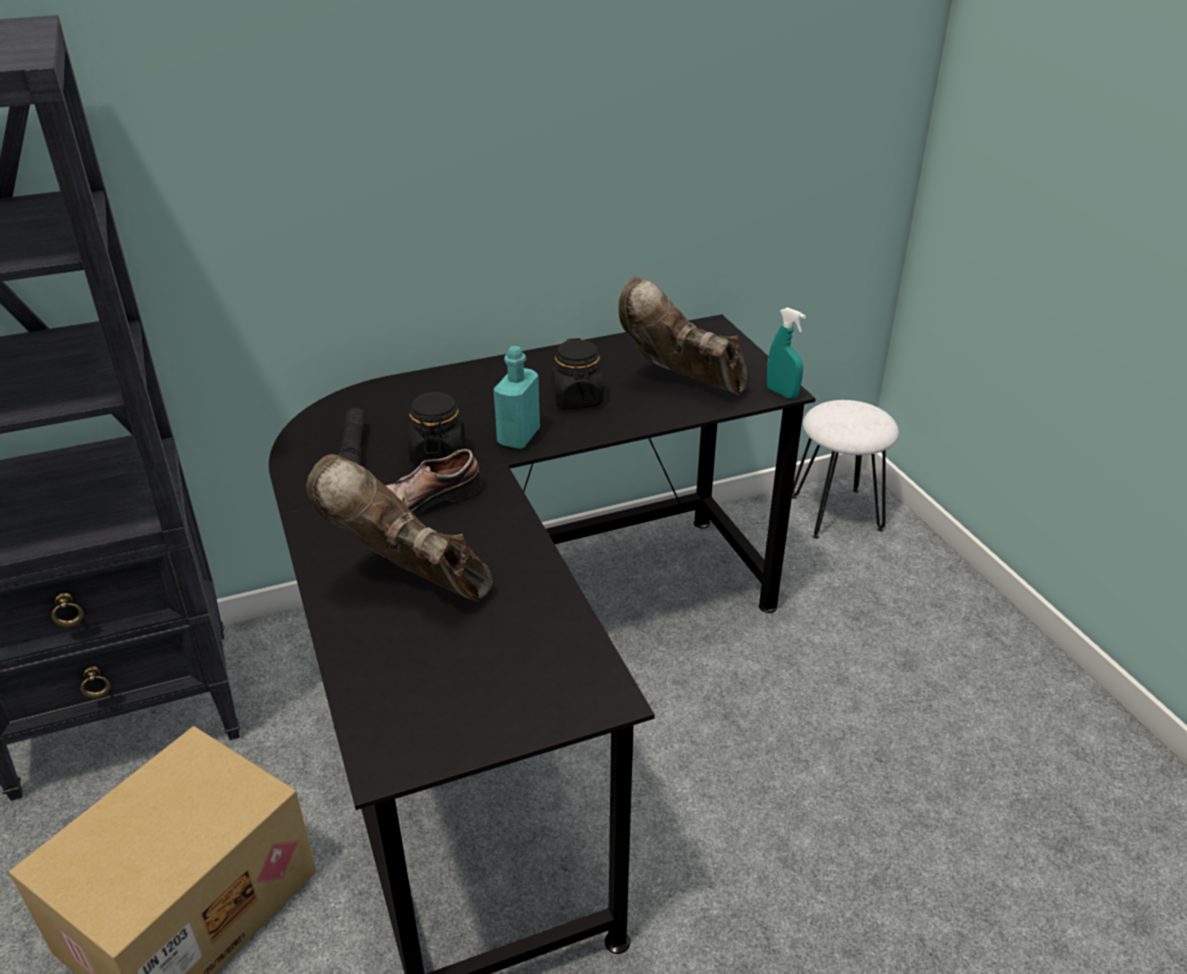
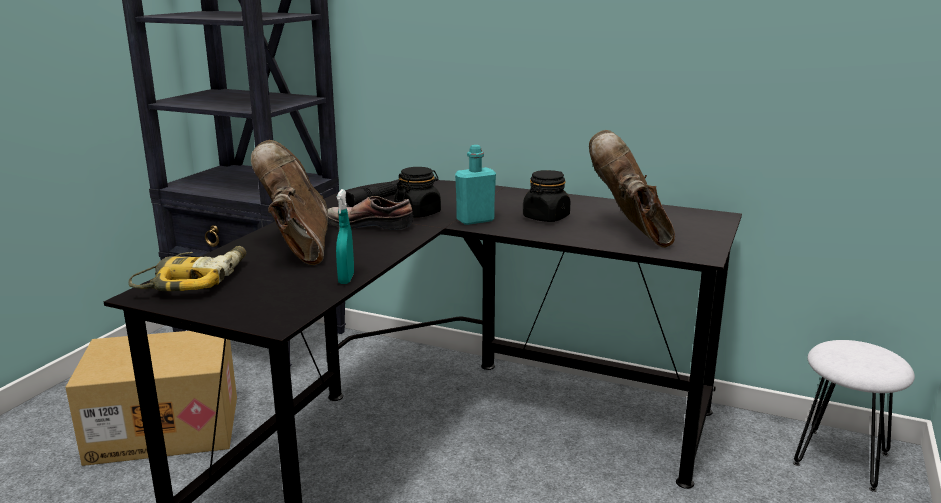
camera: 45 degrees right, 15 degrees down
(396, 701) = (195, 279): none -> power drill
(782, 393) = (699, 256): turquoise spray bottle -> turquoise spray bottle (346, 279)

